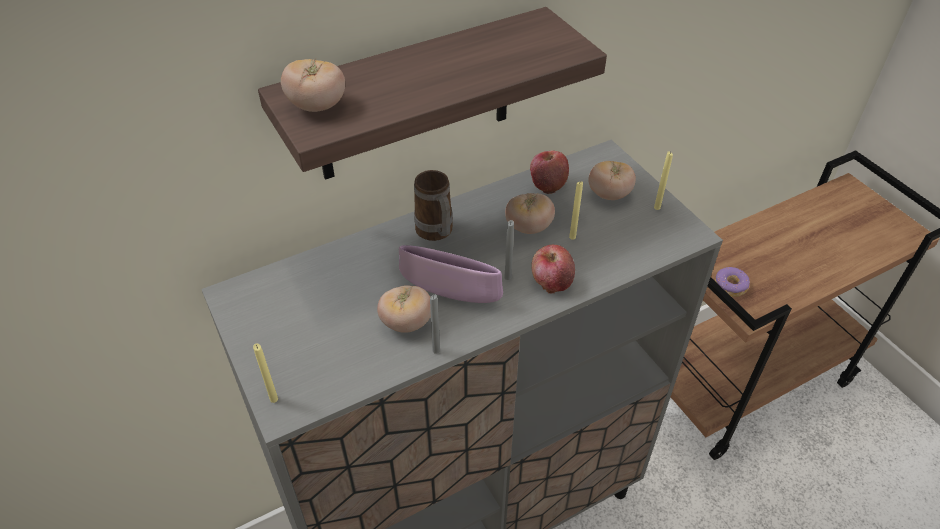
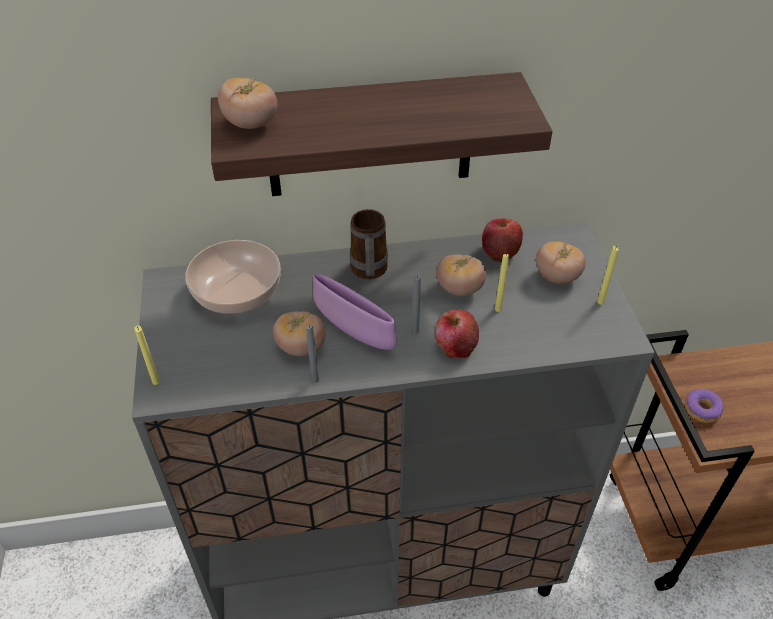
camera: 20 degrees right, 0 degrees up
(314, 287) = (237, 293): none -> bowl

